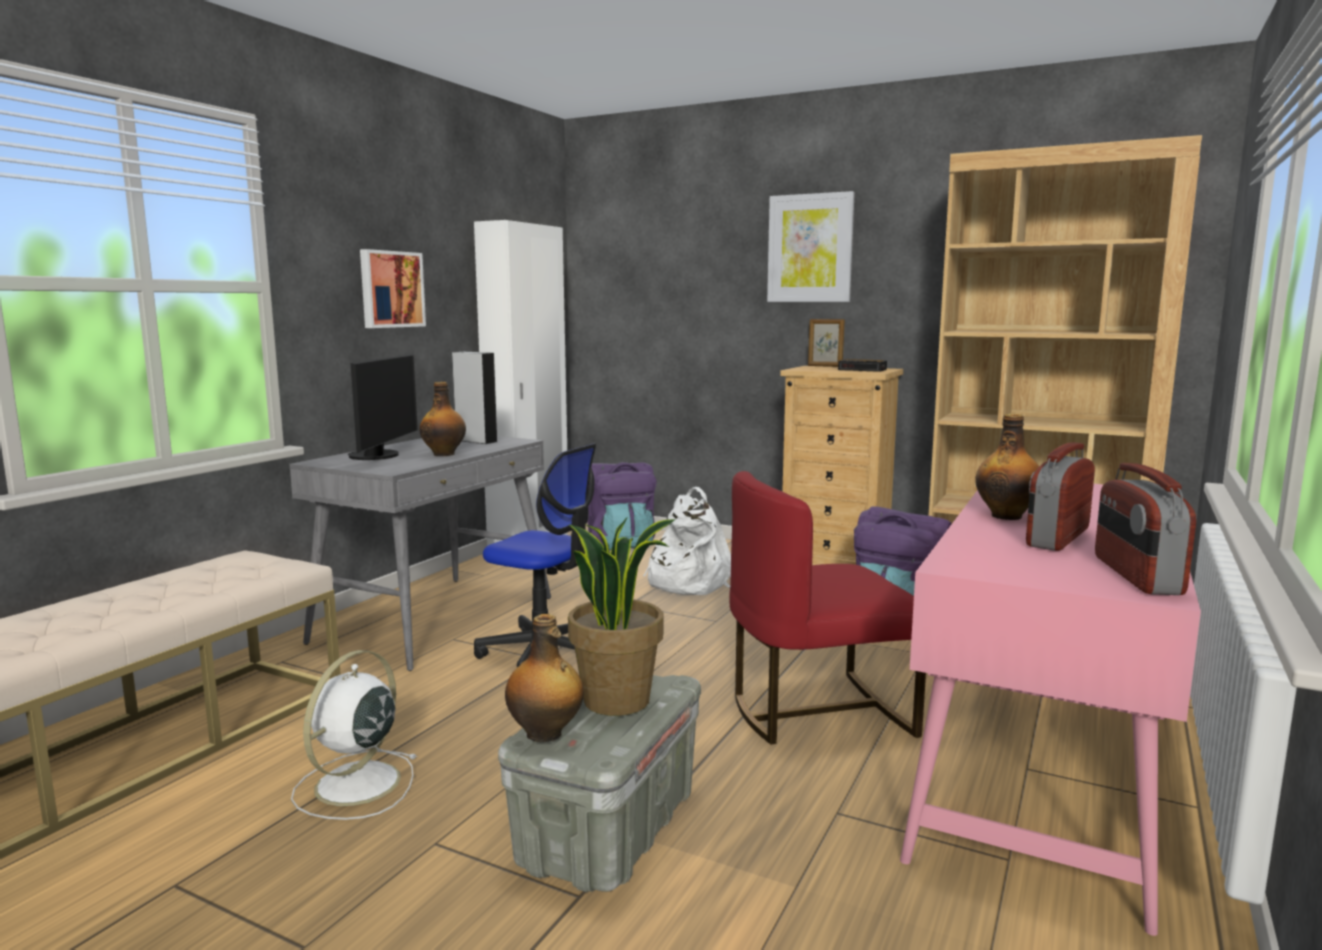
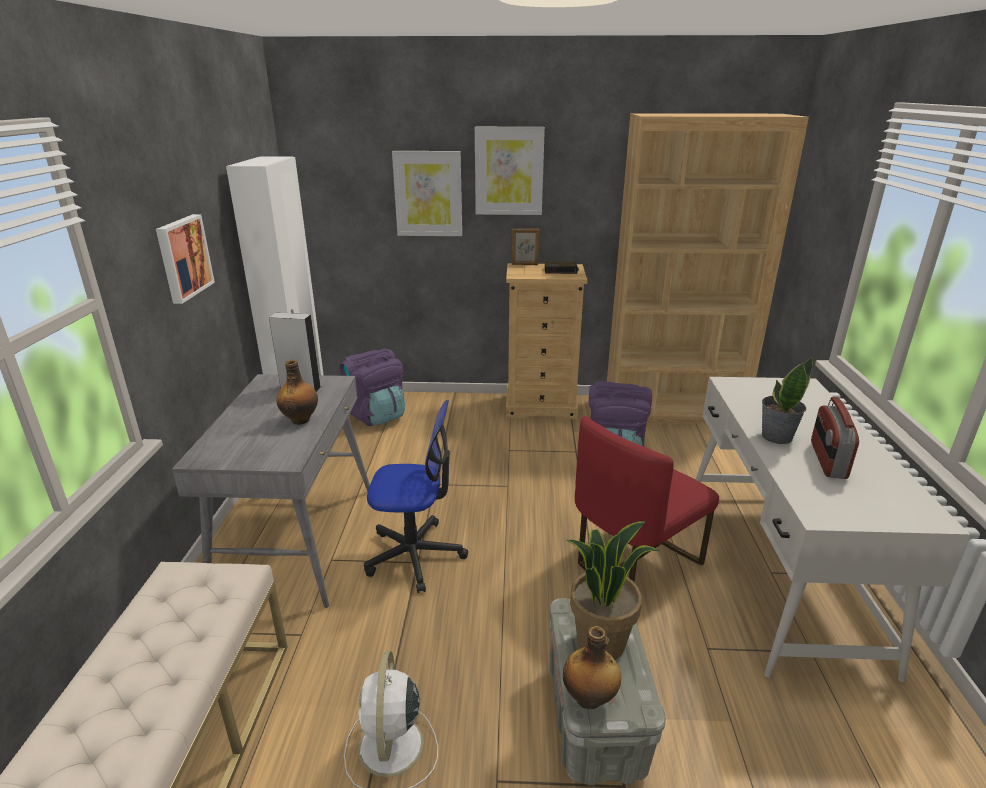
camera: 25 degrees left, 15 degrees up
(379, 456) = (244, 434): monitor -> none
(687, 582) = (457, 448): white backpack -> none
(715, 278) = (428, 194): none -> picture
(1007, 516) = (776, 436): bottle -> potted plant
(1040, 768) = (777, 570): pink desk -> white desk
(1135, 575) = (906, 499): radio -> none

